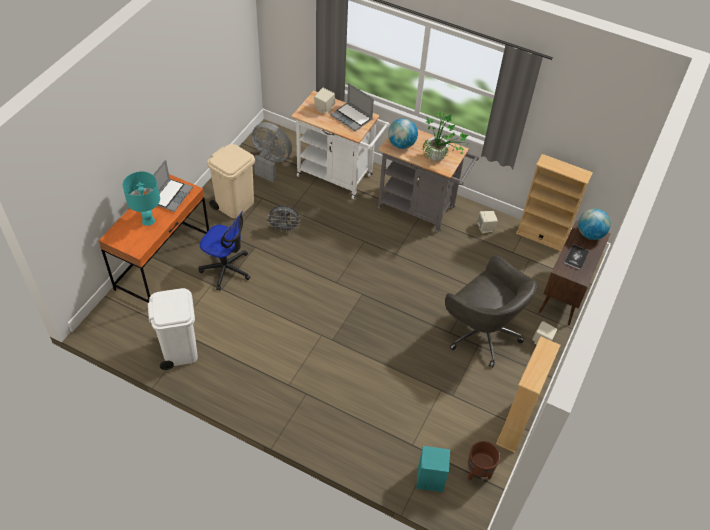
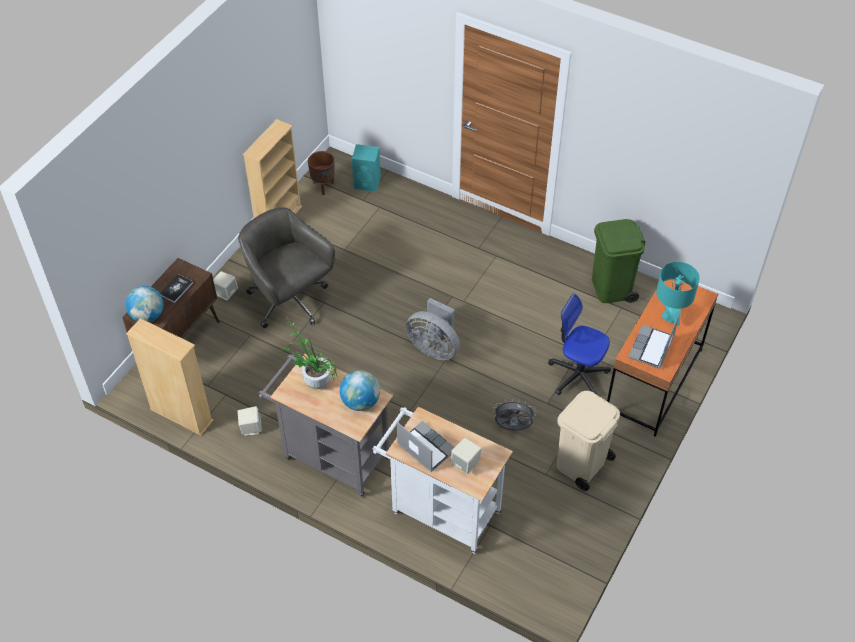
camera: 175 degrees left, 0 degrees up
(180, 349) = (611, 288): white trash can -> green trash can
(270, 162) = (540, 535): grey fan -> grey fan (434, 347)

